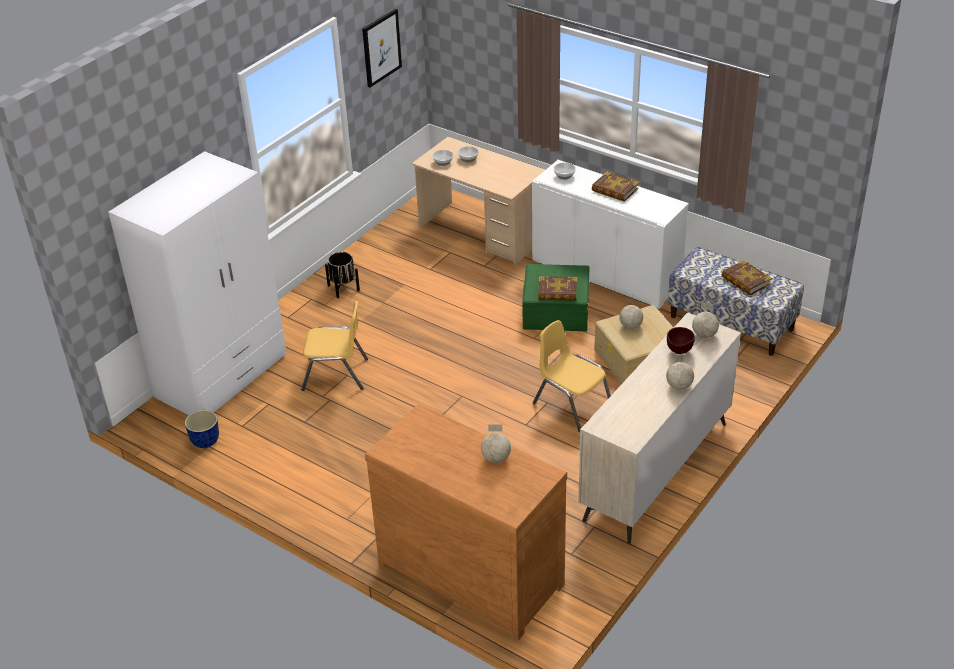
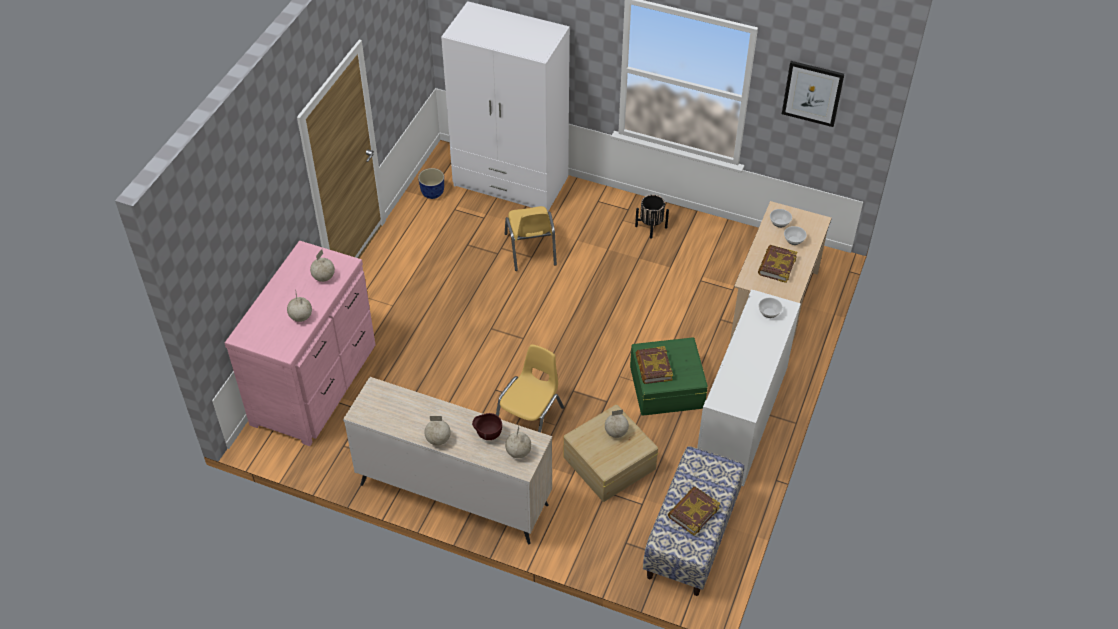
camera: 75 degrees right, 10 degrees up
(437, 435) = (324, 277): none -> globe
(472, 571) = (316, 384): brown dresser -> pink dresser
(614, 190) = (757, 357): book -> book (776, 266)

